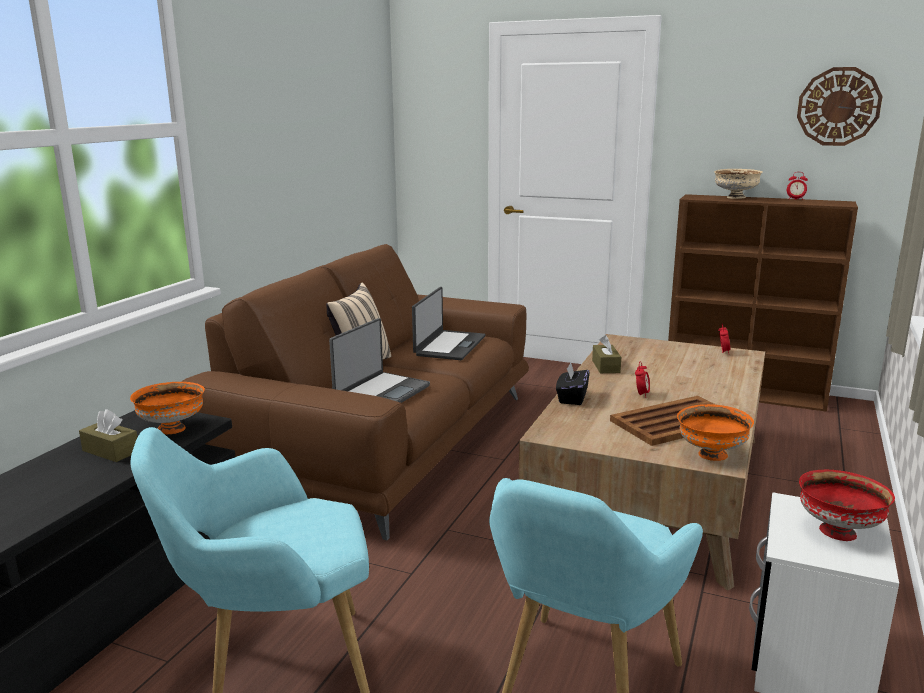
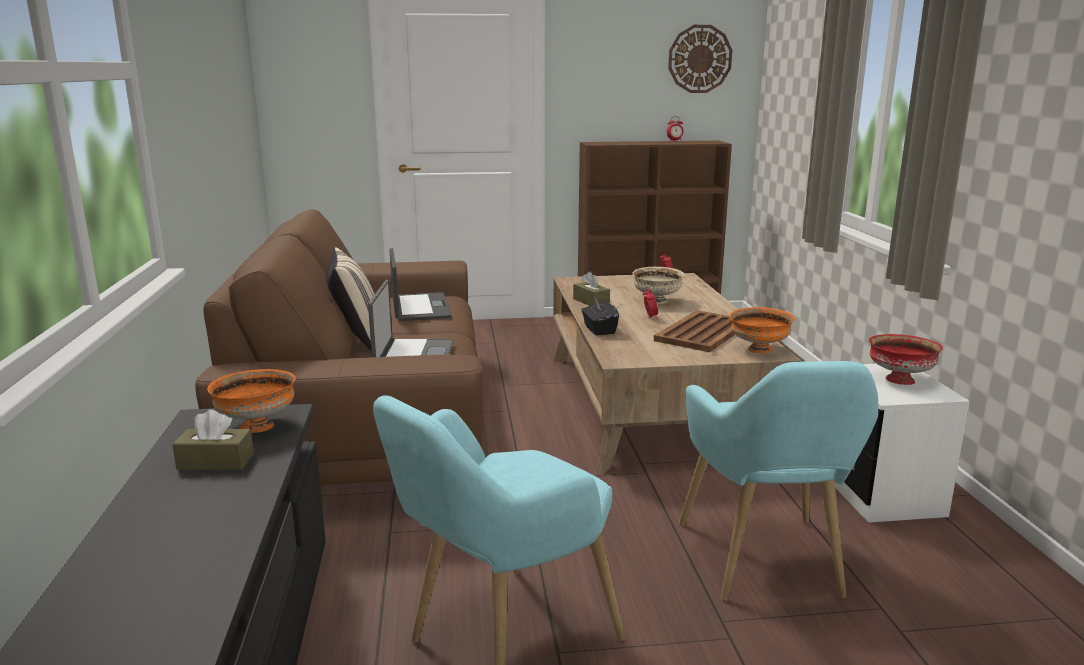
camera: 30 degrees left, 0 degrees up
(736, 198) = (628, 142): beige bowl -> beige bowl (657, 301)

